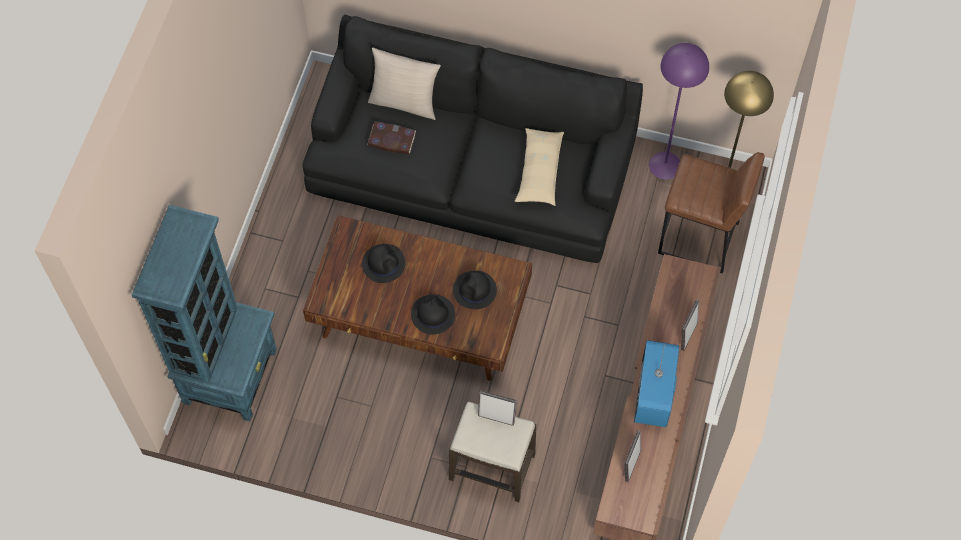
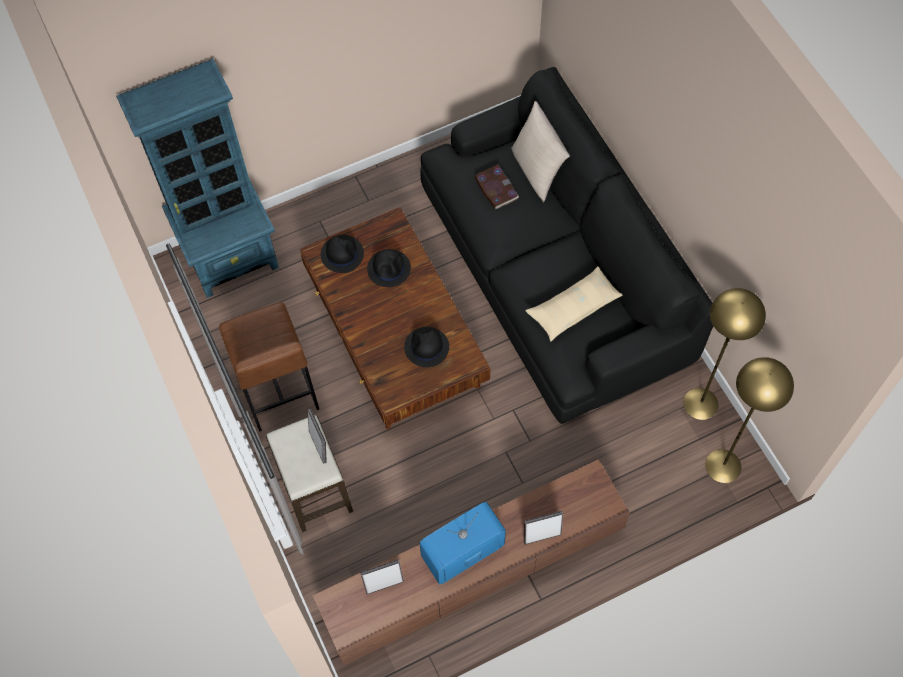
camera: 50 degrees right, 0 degrees up
(432, 314) = (378, 335): black hat -> black hat (342, 254)
(665, 165) = (701, 403): purple floor lamp -> yellow floor lamp
(700, 238) = (661, 483): brown stool -> brown stool (278, 392)

